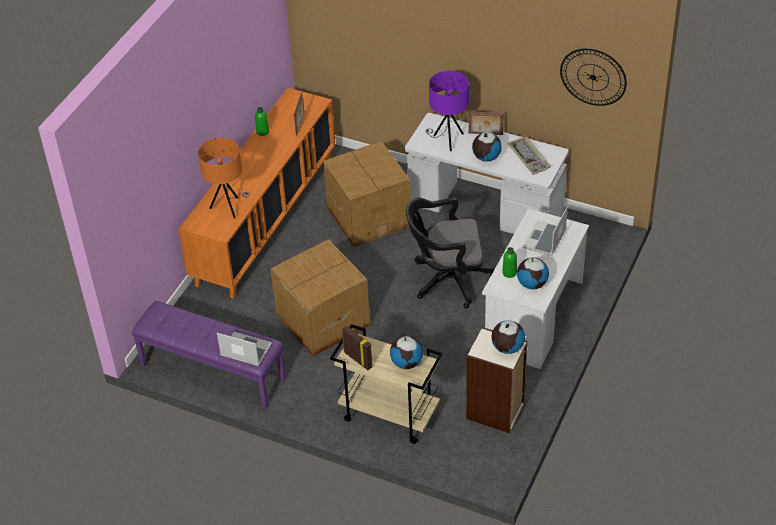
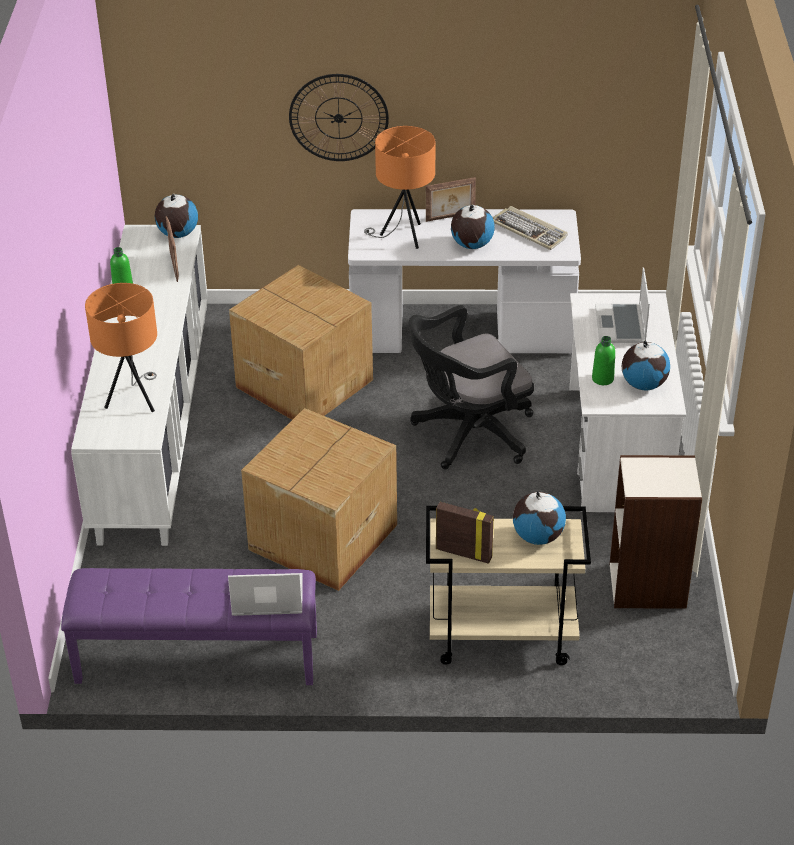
camera: 25 degrees left, 5 degrees down
(265, 219) = (153, 426): orange cabinet -> white cabinet
(447, 140) = (403, 236): purple table lamp -> orange table lamp
(507, 348) = (674, 472): globe -> globe (177, 234)
(593, 77) = (610, 85): wall clock -> wall clock (338, 118)

